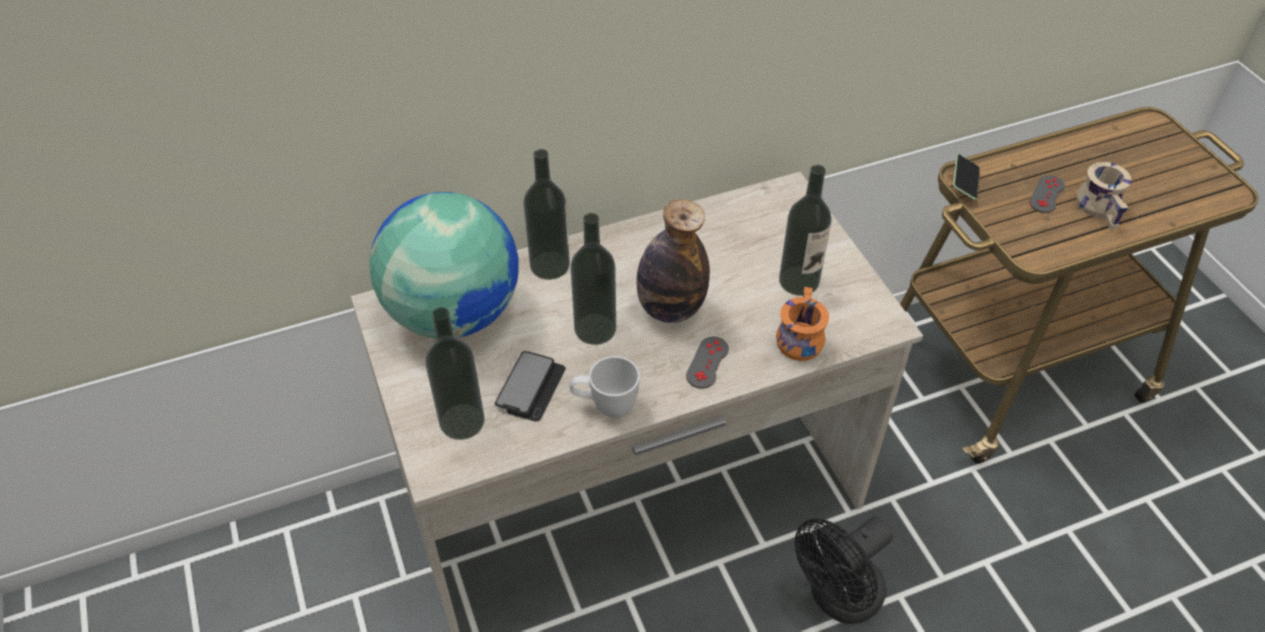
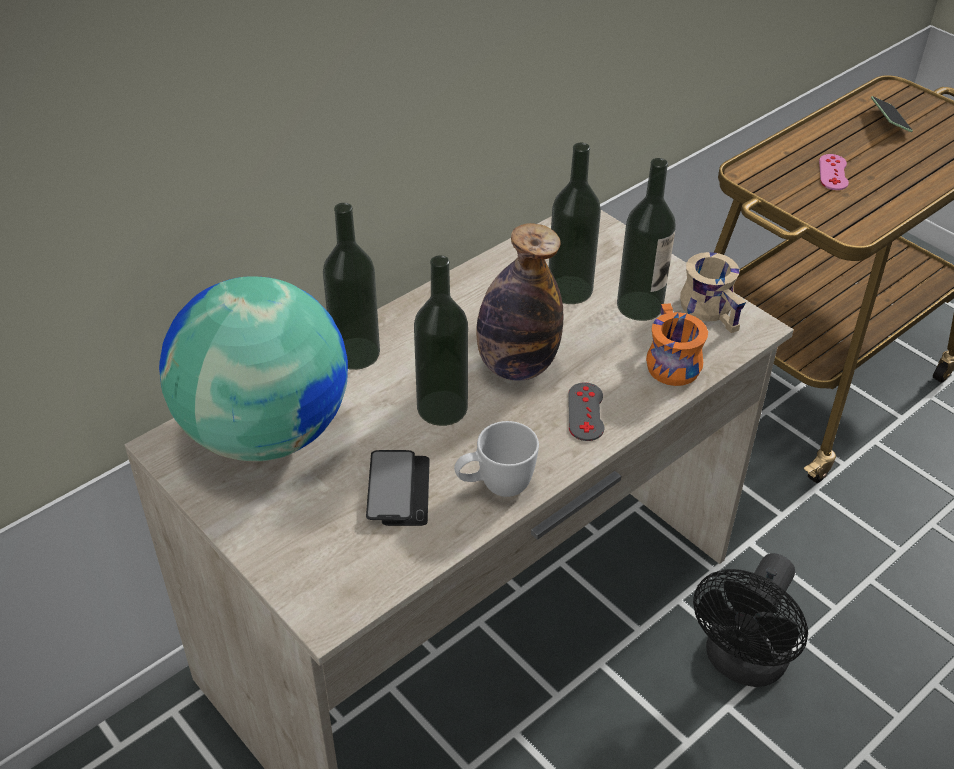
camera: 20 degrees left, 5 degrees down
(462, 421) = (333, 549): bottle -> bottle (570, 290)
(964, 183) = (750, 178): phone -> phone (889, 121)
(1046, 194) = (833, 172): grey game controller -> pink game controller
(1102, 208) = (892, 174): beige mug -> beige mug (714, 309)

